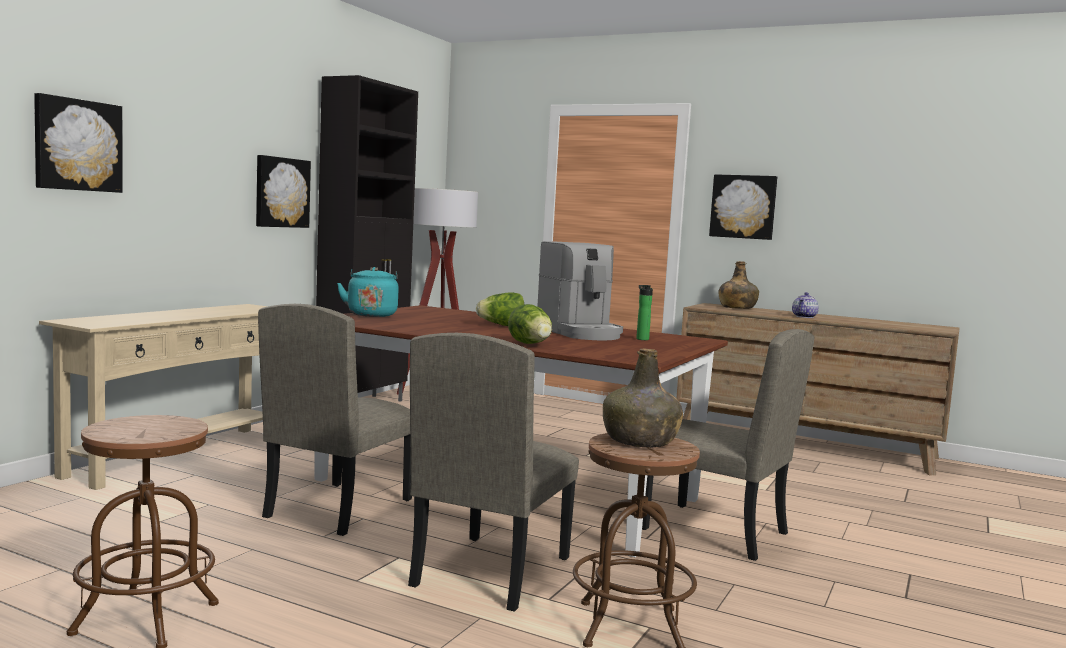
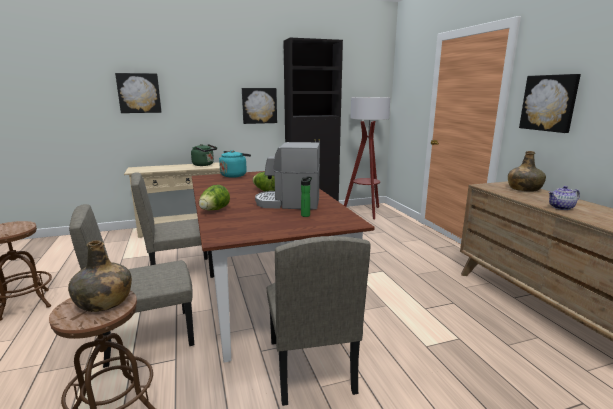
camera: 45 degrees right, 10 degrees up
(207, 310) = (204, 165): none -> green kettle
(580, 333) = (288, 203): coffee machine -> coffee machine turned 75 degrees clockwise

